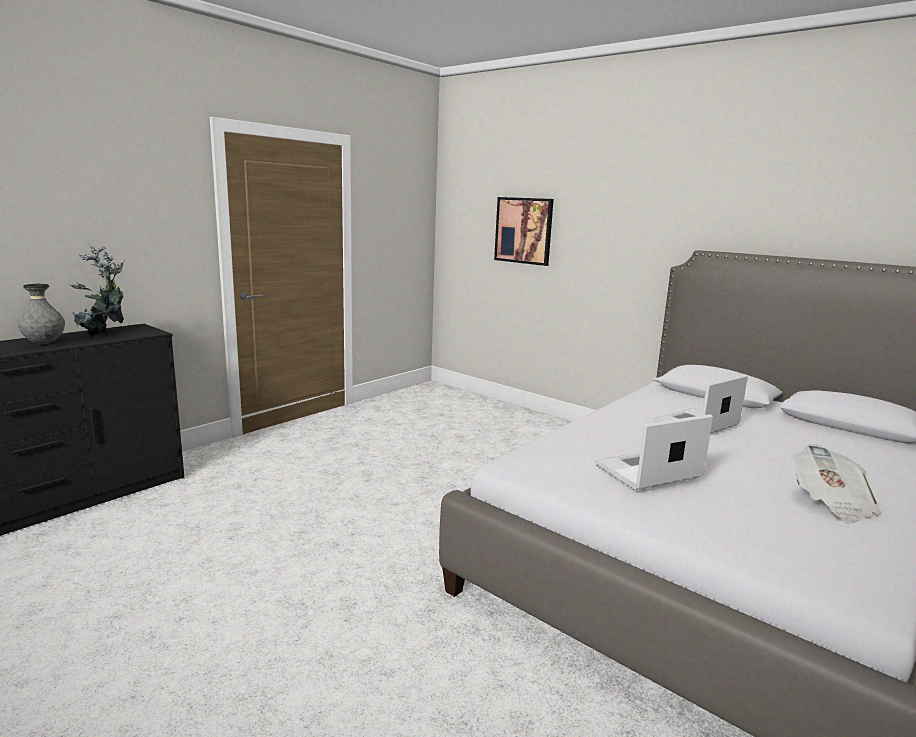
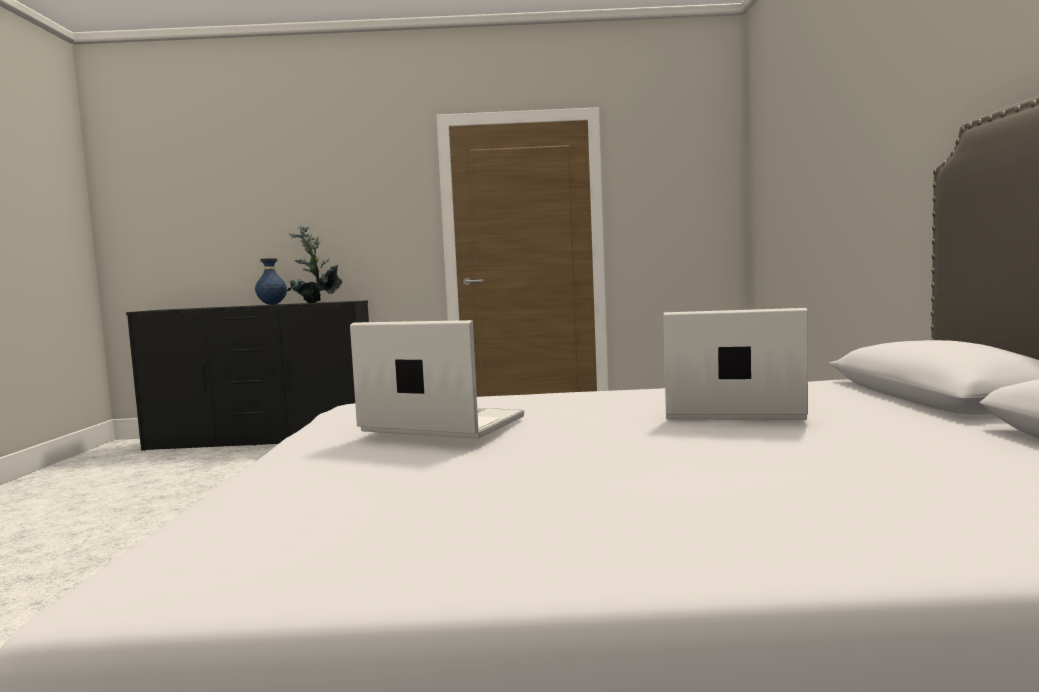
camera: 50 degrees right, 10 degrees down
(44, 343) = (272, 304): grey vase -> blue vase
(523, 230) = (806, 177): picture -> none
(831, 503) = (569, 508): newspaper -> none

